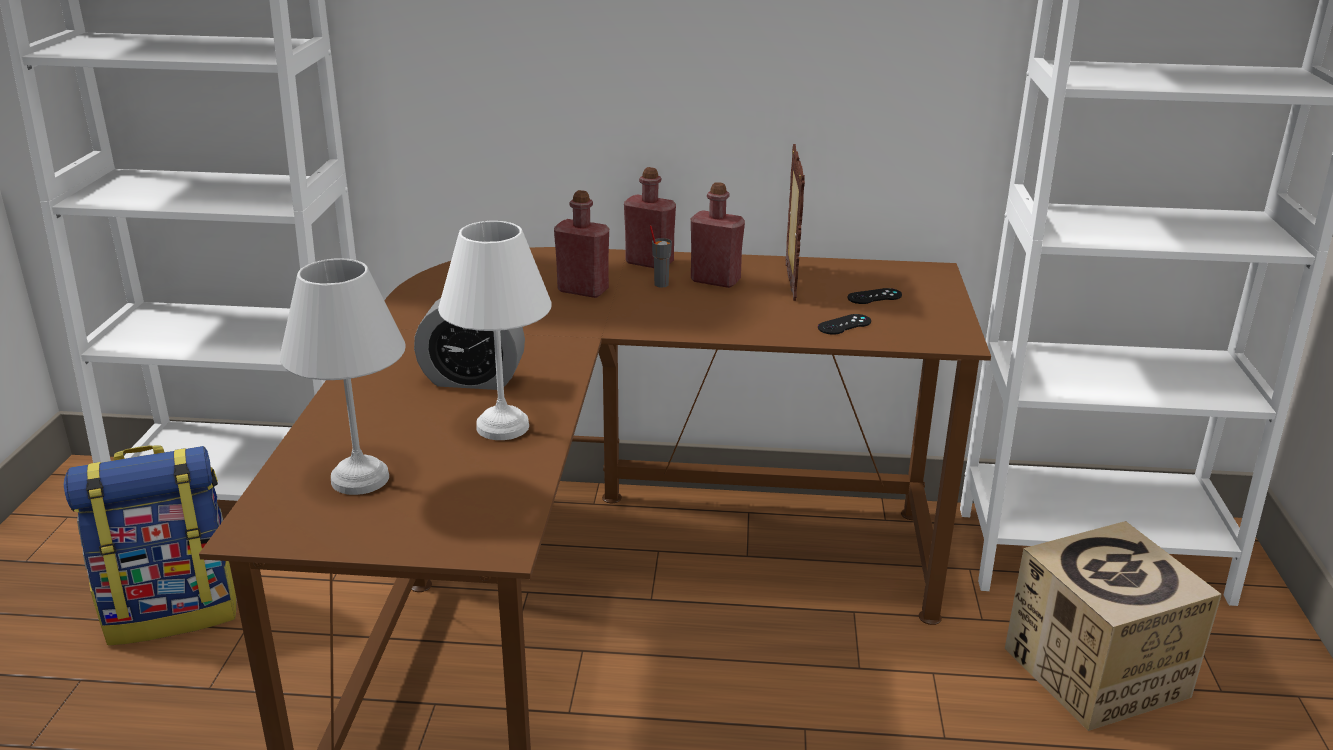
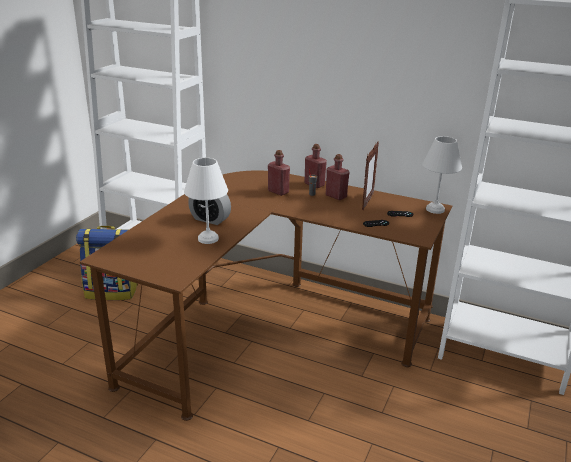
camera: 20 degrees right, 0 degrees up
(359, 477) = (146, 247): white table lamp -> white table lamp (434, 209)
(1095, 672) = (470, 405): cardboard box -> none

